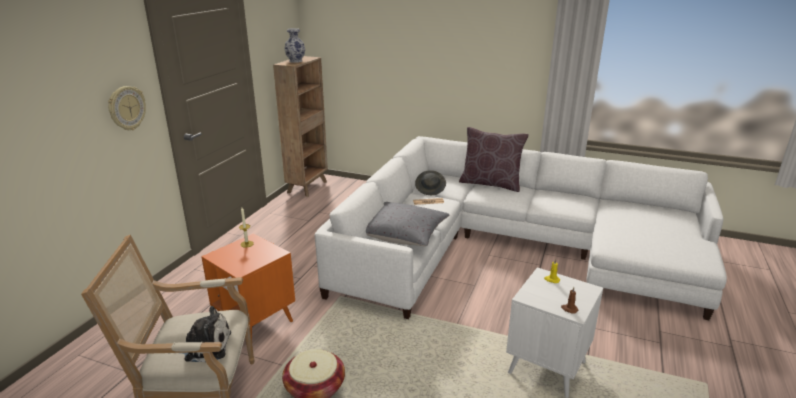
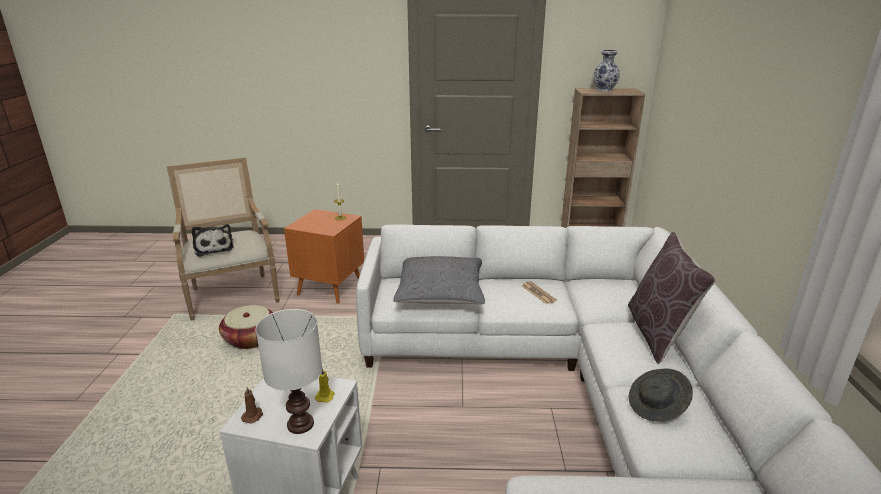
camera: 70 degrees right, 0 degrees up
(126, 108) = (368, 85): wall clock -> none
(430, 189) = (579, 289): grey hat -> grey hat (657, 406)
(579, 291) = (300, 423): none -> white table lamp

